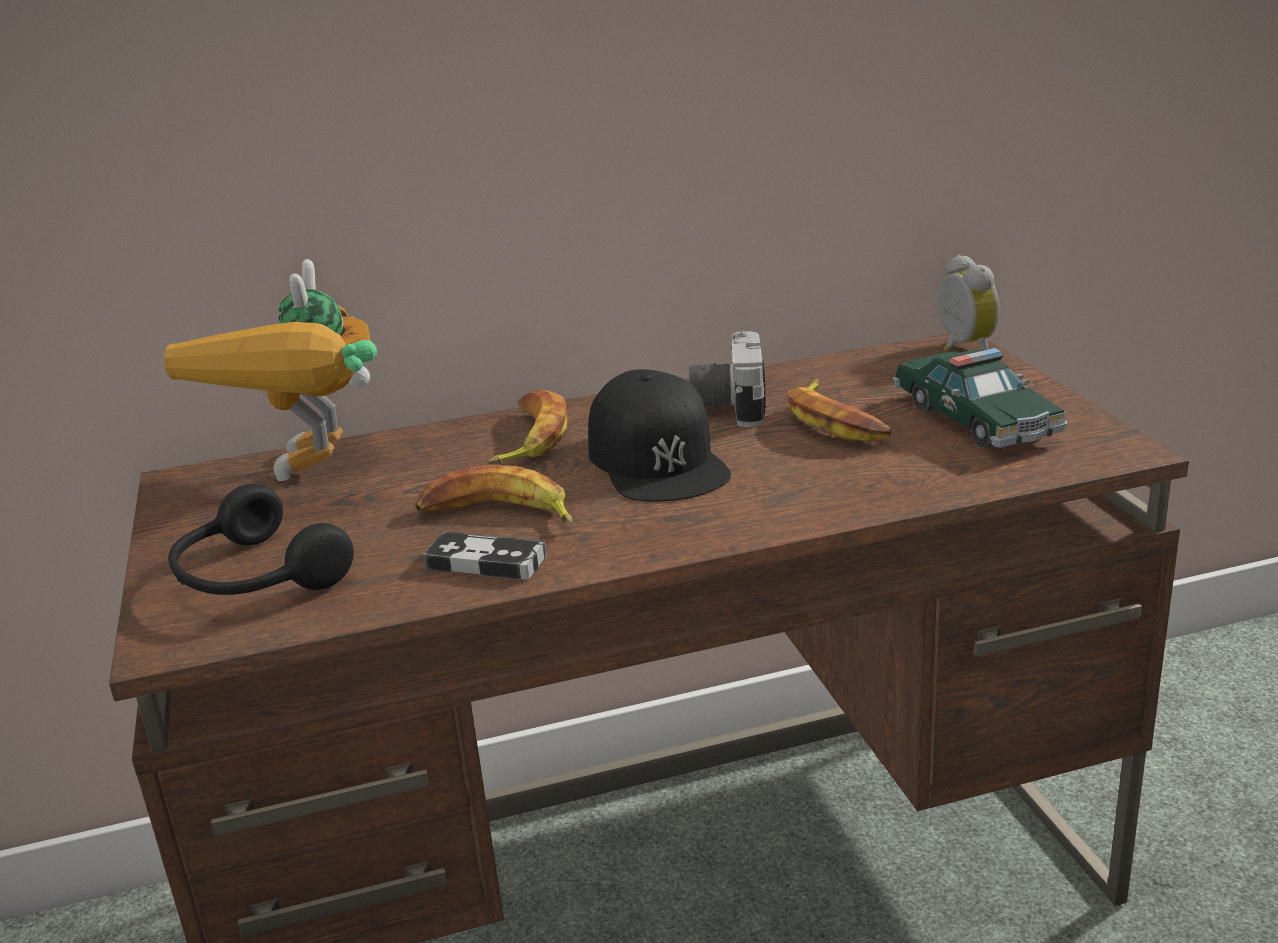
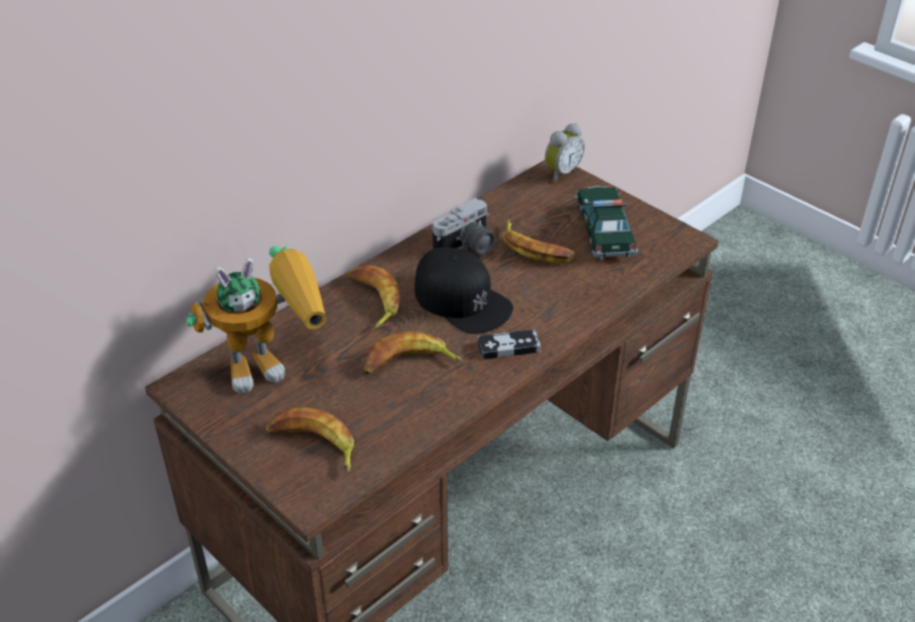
camera: 30 degrees left, 15 degrees up
(254, 578) = (313, 445): black headphones -> banana
(319, 478) = (273, 362): toy robot -> toy robot turned 90 degrees counterclockwise
(486, 562) = (433, 398): game controller -> game controller (508, 347)
(728, 405) = (467, 247): camera -> camera turned 105 degrees counterclockwise
(962, 348) = (561, 173): alarm clock -> alarm clock turned 90 degrees clockwise
(975, 419) = (604, 231): toy car -> toy car turned 135 degrees counterclockwise

